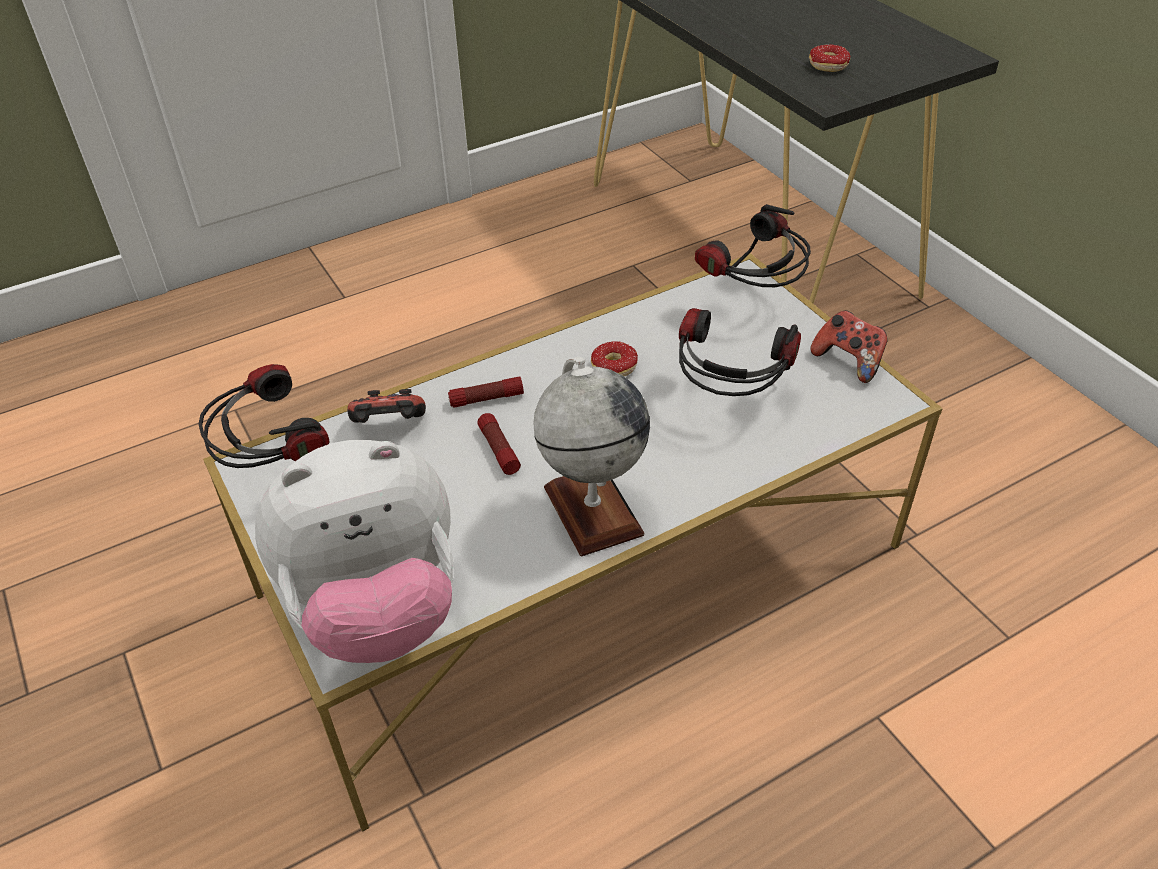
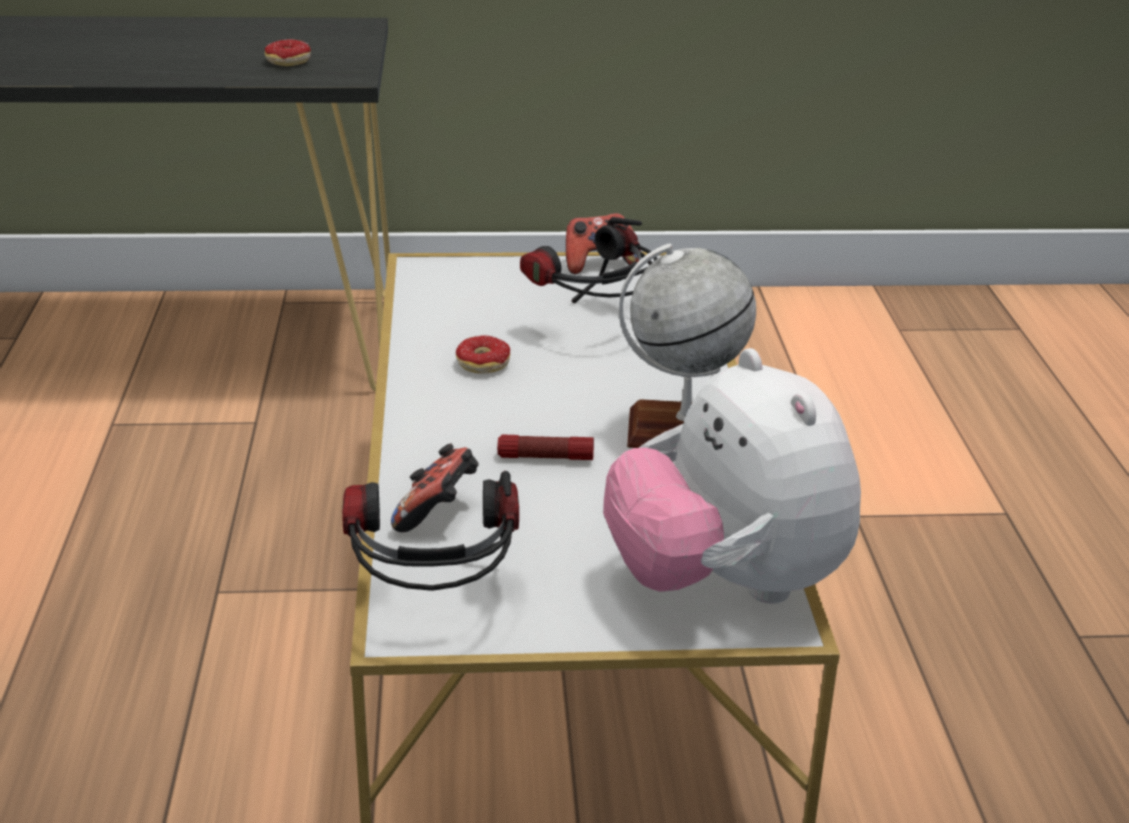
camera: 65 degrees left, 15 degrees down
(377, 609) = (726, 586): plush toy -> plush toy turned 150 degrees clockwise
(486, 399) = (455, 444): flashlight -> none
(752, 299) = (462, 273): headphones -> none

